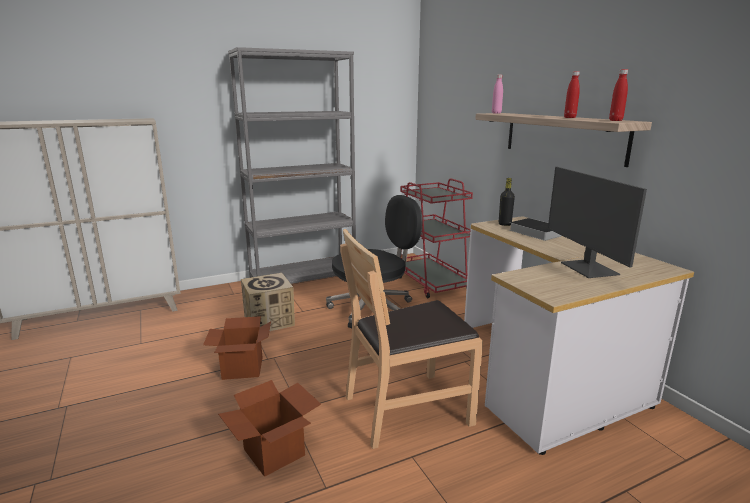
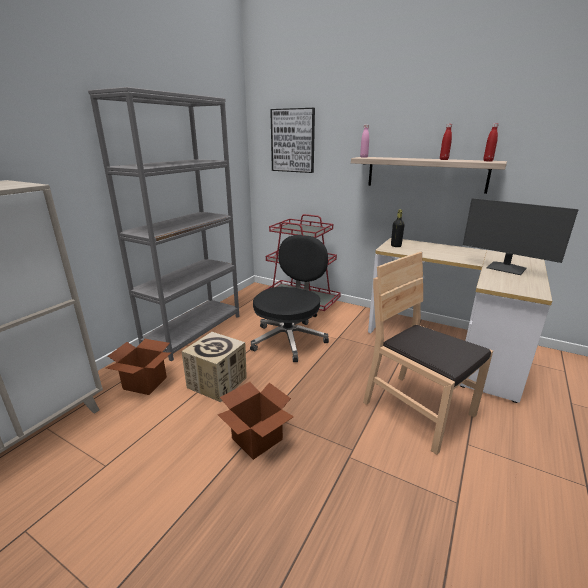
camera: 35 degrees left, 5 degrees up
(273, 452) = (387, 499): cardboard box -> cardboard box (145, 383)
(407, 408) = (418, 410): brown chair -> brown chair turned 105 degrees clockwise
(449, 94) = (293, 141): none -> picture
(534, 232) = (424, 248): book -> none

